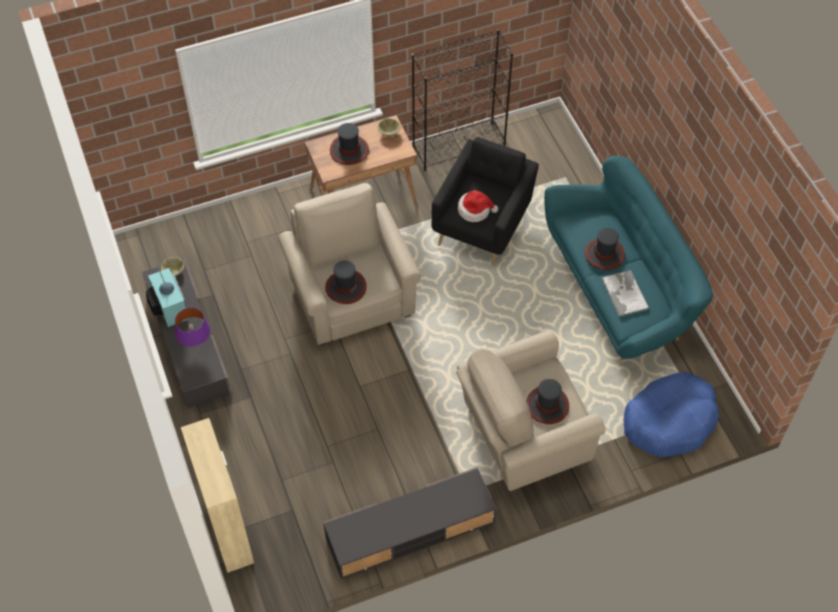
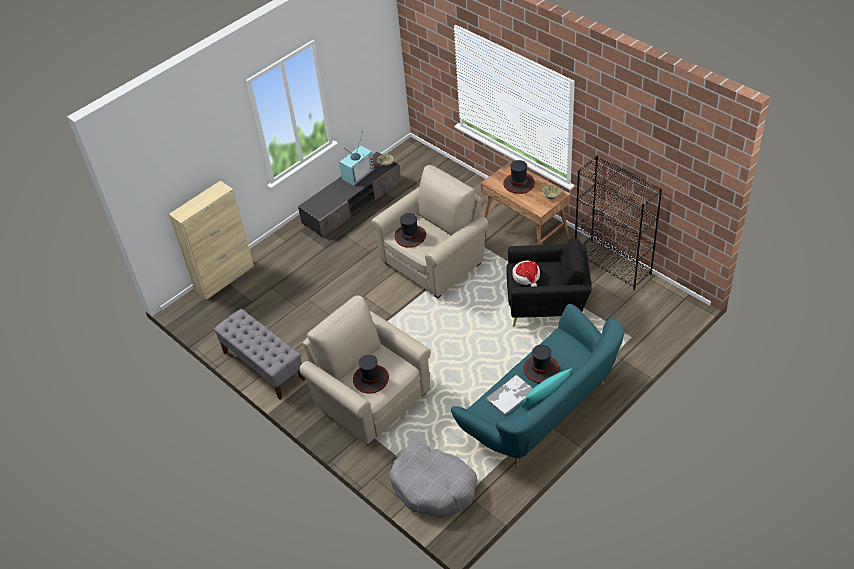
camera: 70 degrees right, 10 degrees down
(196, 343) = (336, 196): purple table lamp -> none
(410, 530) = (263, 366): grey tv stand -> grey bench
(640, 266) = (546, 396): none -> turquoise pillow
(669, 420) = (433, 487): blue dog bed -> grey dog bed

